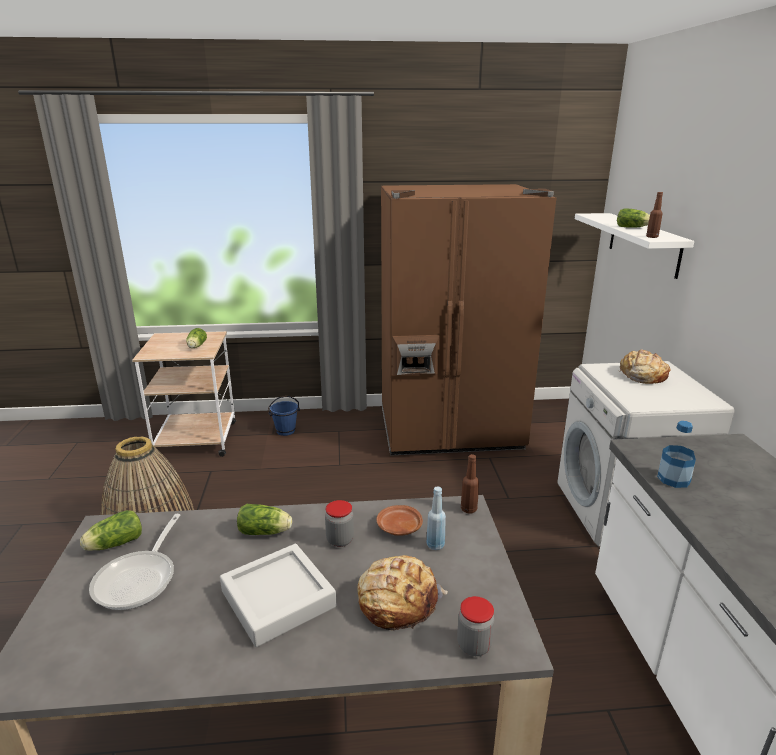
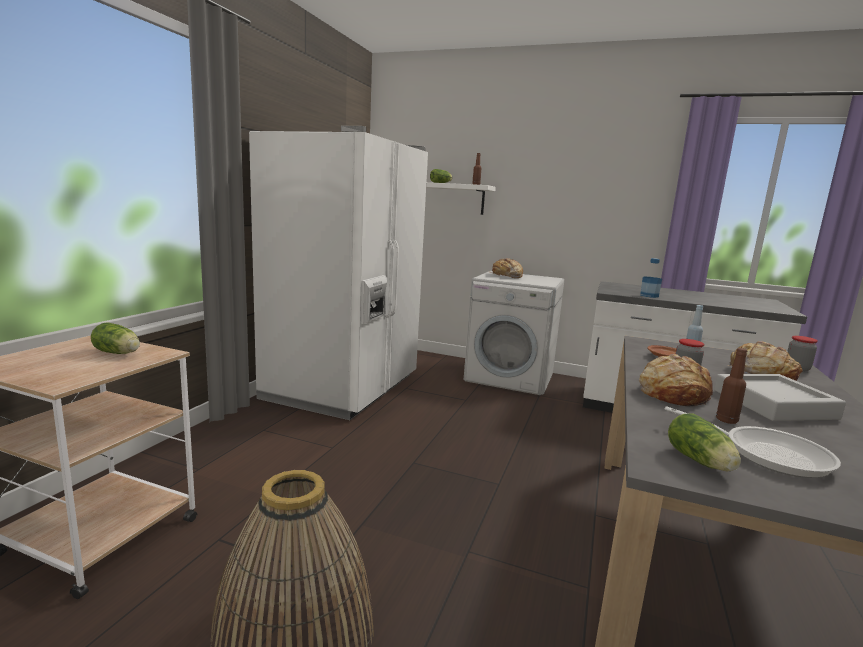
camera: 65 degrees left, 10 degrees down
(266, 532) = (673, 393): lettuce -> bread
(285, 431) = (209, 459): blue bucket -> none
(450, 429) = (344, 386): brown fridge -> white fridge
(468, 509) = (644, 341): brown bottle -> brown bottle (726, 420)

